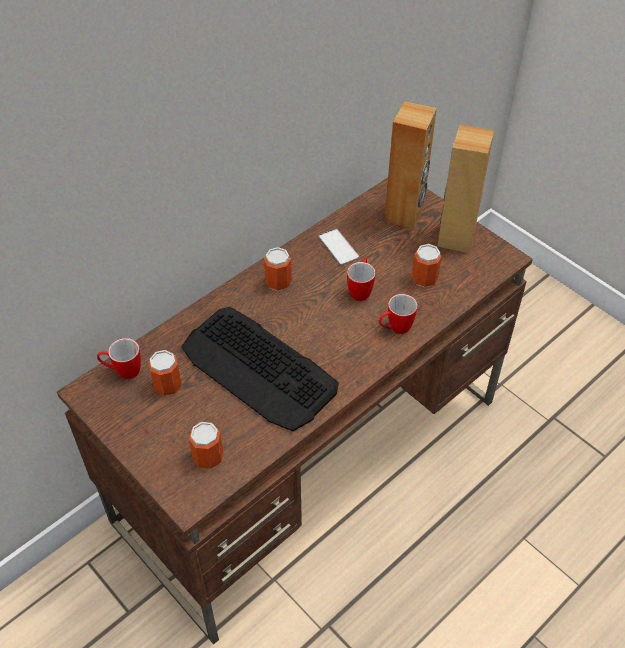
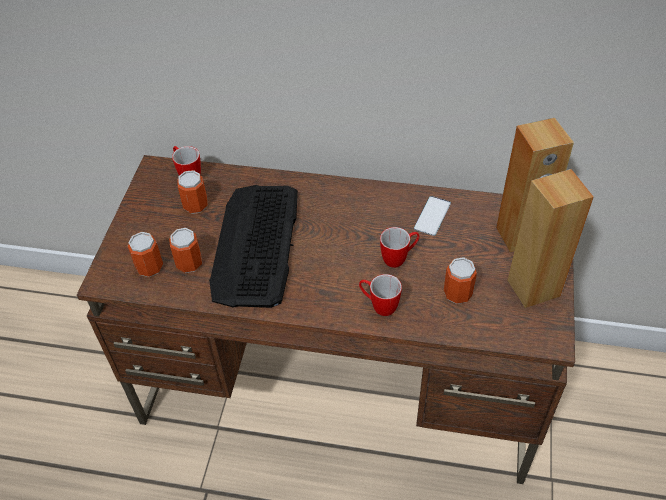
camera: 55 degrees right, 0 degrees up
(278, 282) = (354, 203): can -> can (189, 263)

